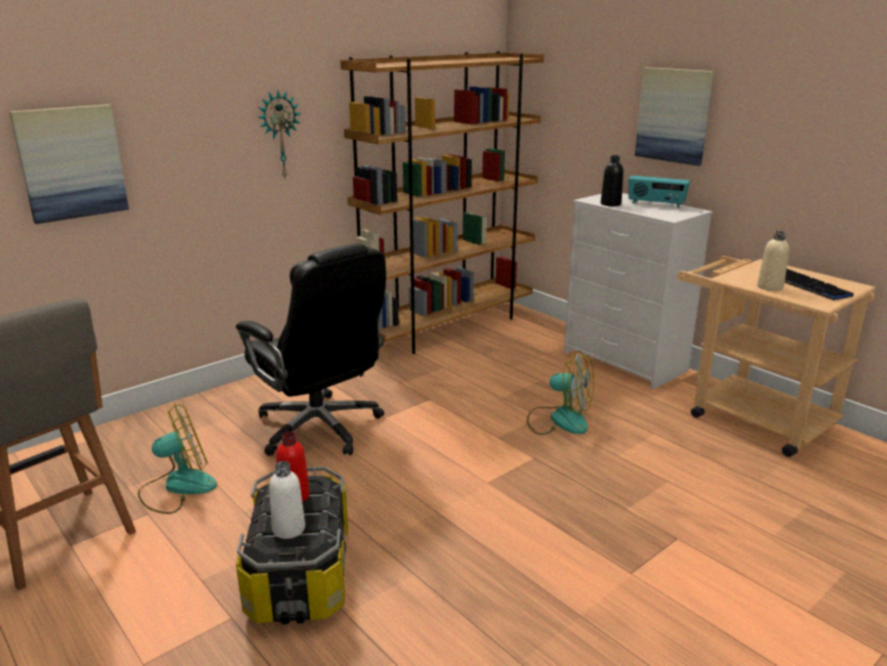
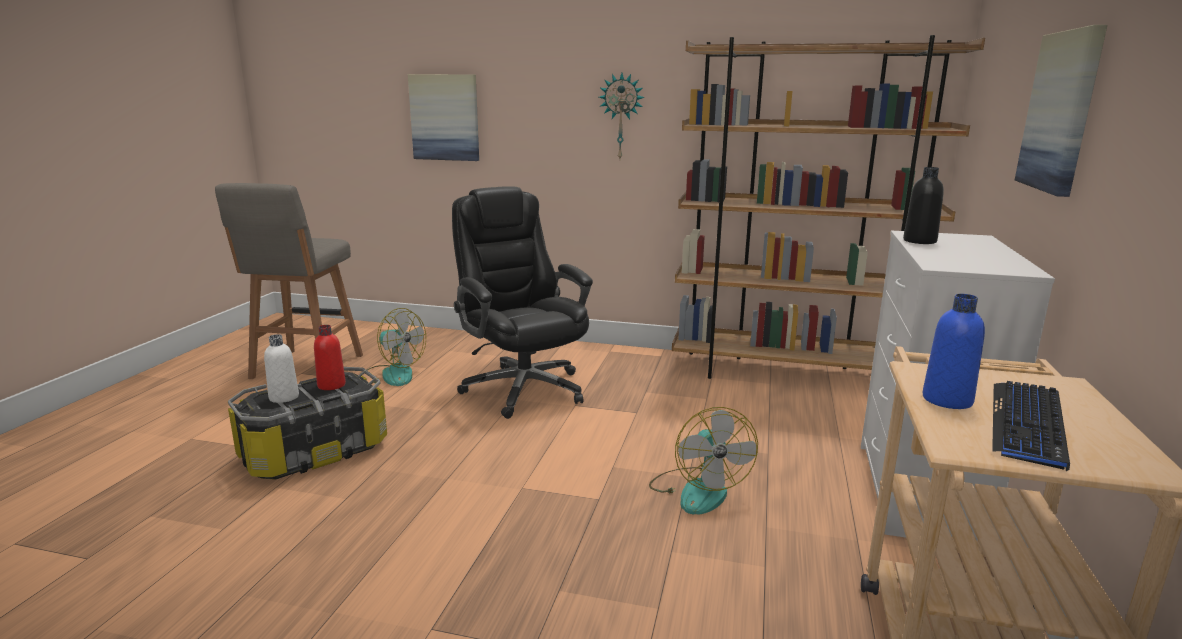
camera: 55 degrees right, 5 degrees down
(320, 428) = (523, 388): black office chair -> black office chair turned 135 degrees clockwise
(656, 204) = (988, 254): radio -> none
(770, 287) = (947, 400): beige bottle -> blue bottle

